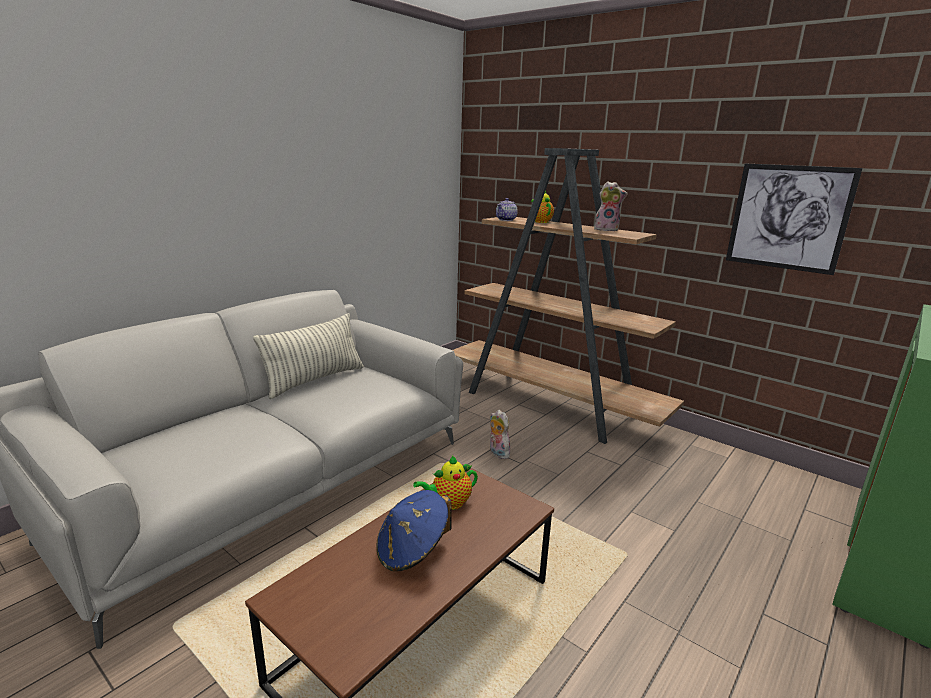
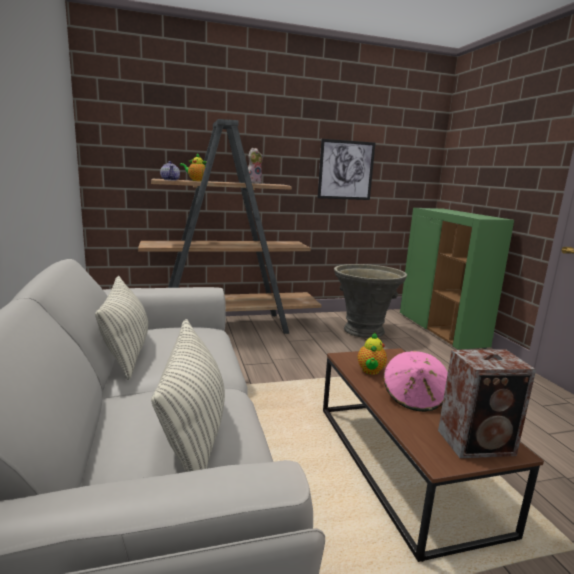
camera: 55 degrees left, 5 degrees down
(205, 449) = (193, 433): none -> pillow
(341, 624) = (478, 443): none -> speaker
(412, 550) = (414, 398): blue hat -> pink hat
(497, 453) = (251, 364): plush toy -> none
(722, 491) = (364, 330): none -> grey planter

